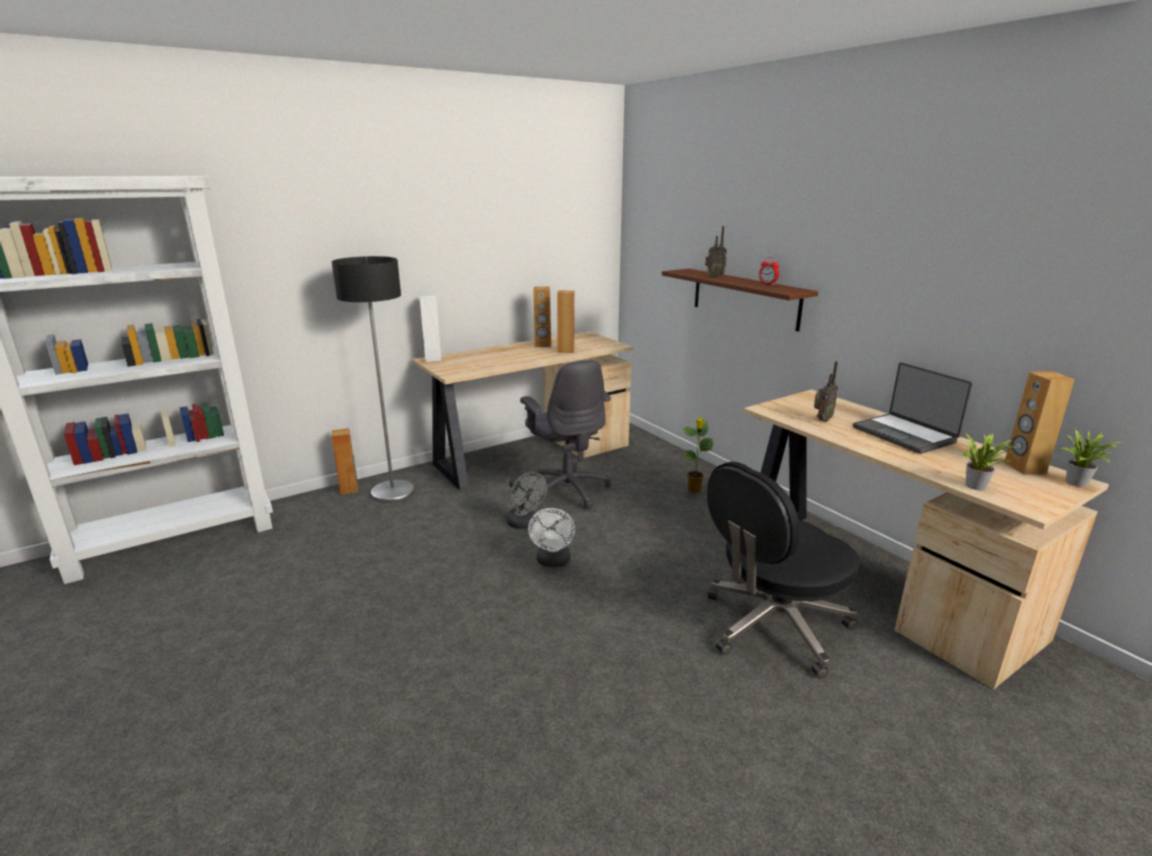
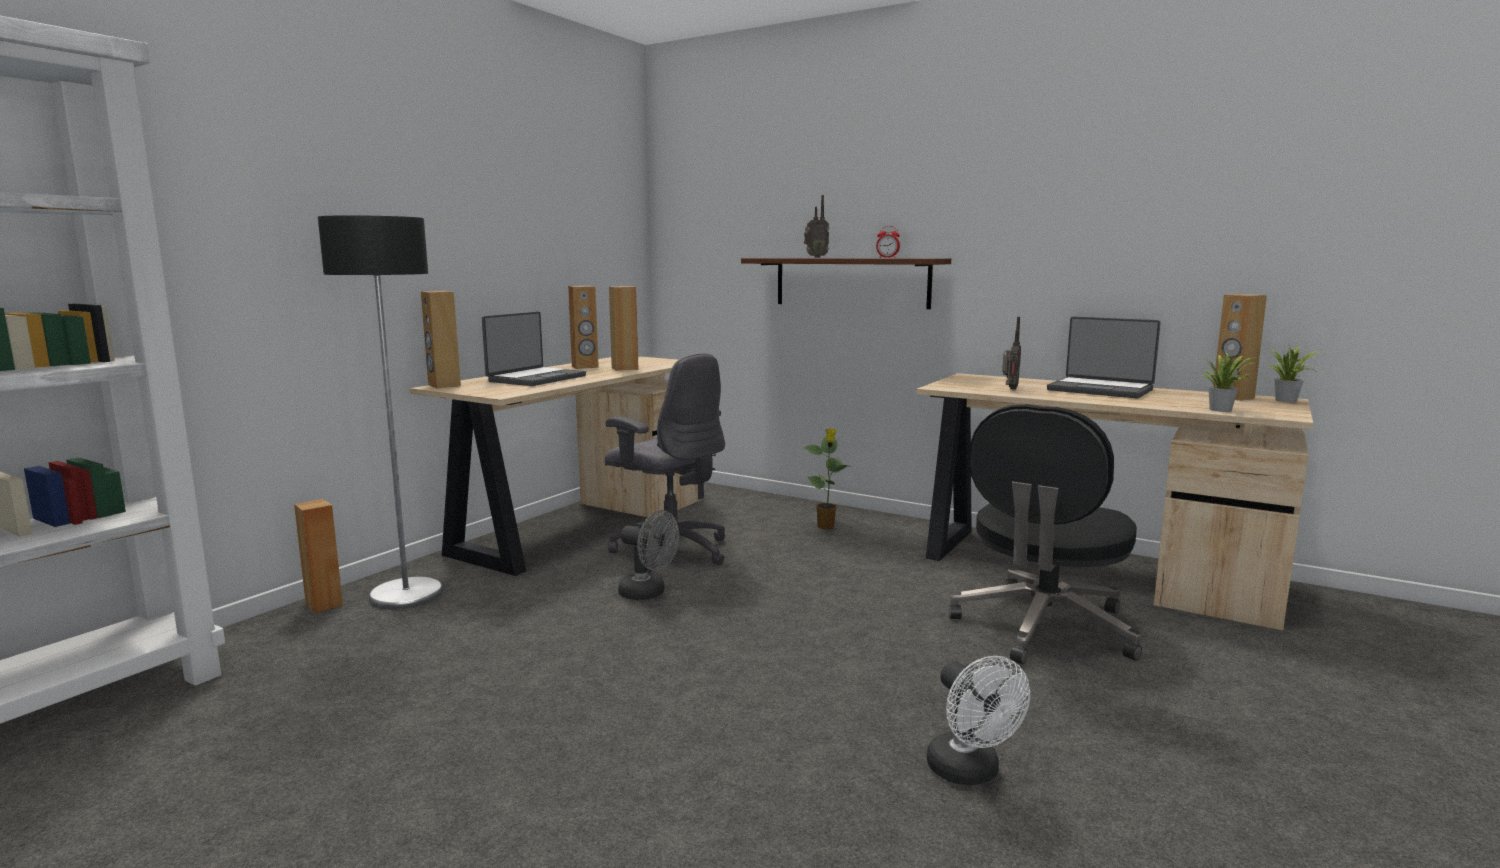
camera: 25 degrees left, 10 degrees down
(432, 359) = (444, 385): white speaker -> brown speaker
(494, 357) = (536, 378): none -> laptop
(553, 562) = (729, 624): white fan -> white fan (970, 773)

